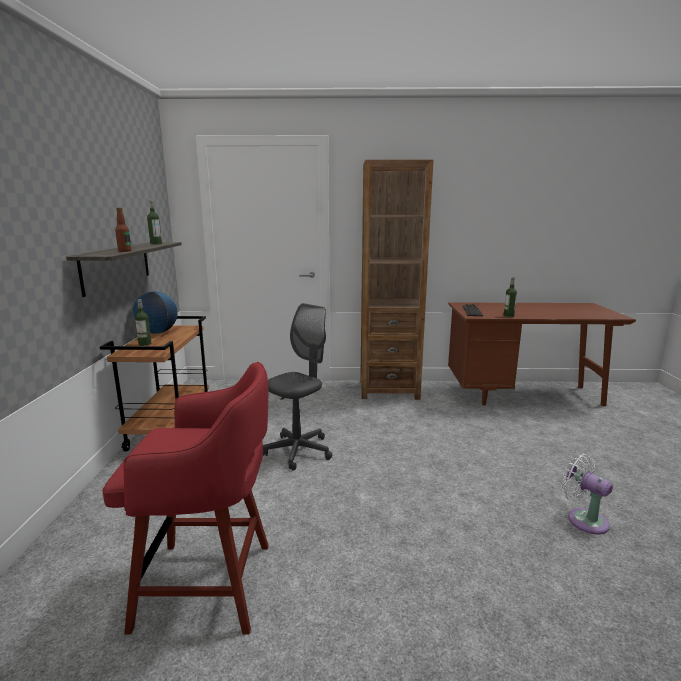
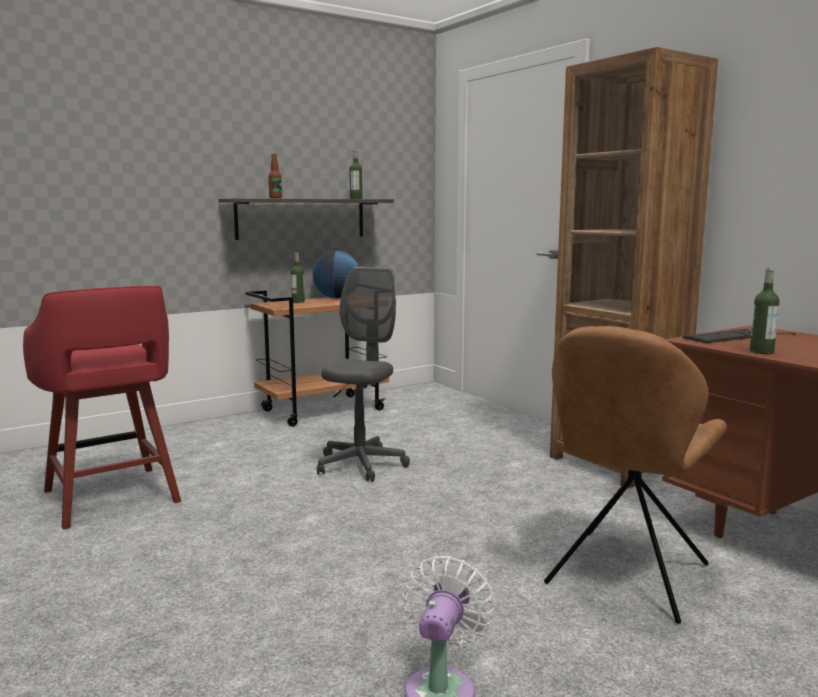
camera: 55 degrees right, 5 degrees down
(298, 451) = (360, 465): grey office chair -> grey office chair turned 75 degrees counterclockwise
(506, 437) = (625, 577): none -> brown chair

